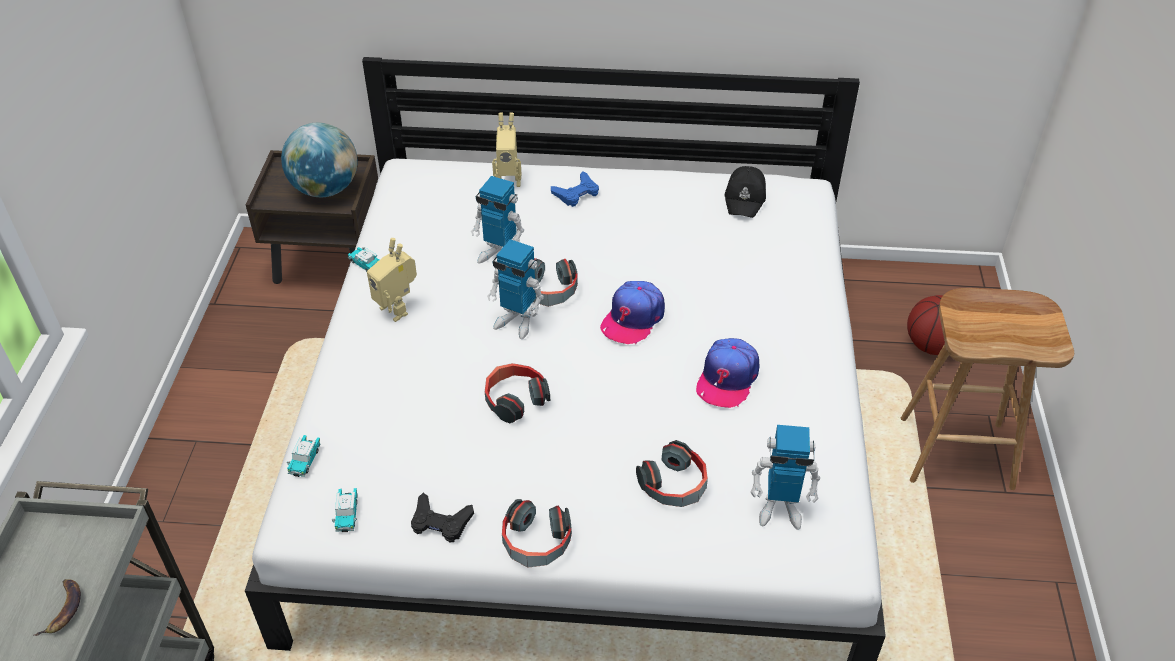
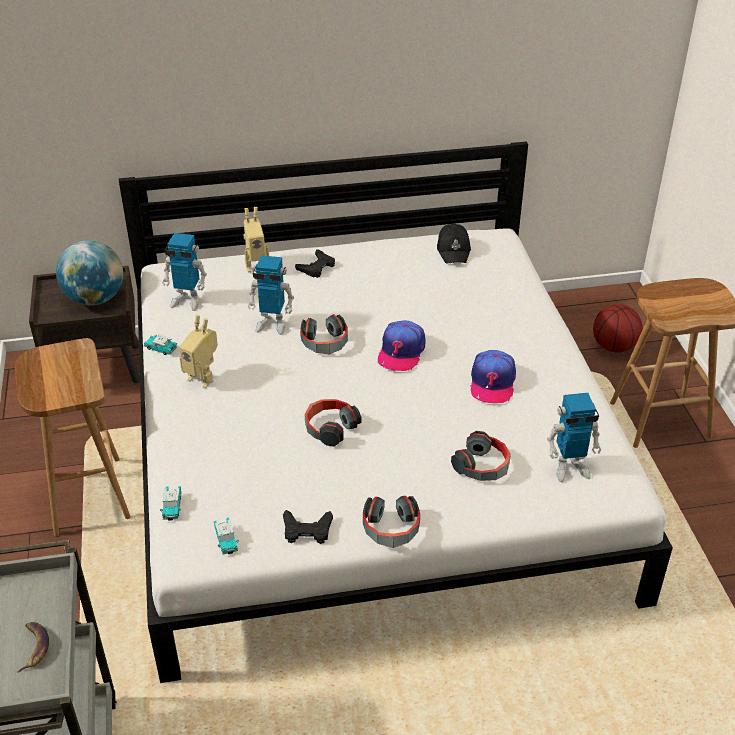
camera: 15 degrees left, 5 degrees down
(268, 410) = (86, 495): none -> brown stool
(516, 322) = (307, 370): toy robot -> toy robot (187, 300)
(576, 193) = (316, 267): blue game controller -> black game controller

